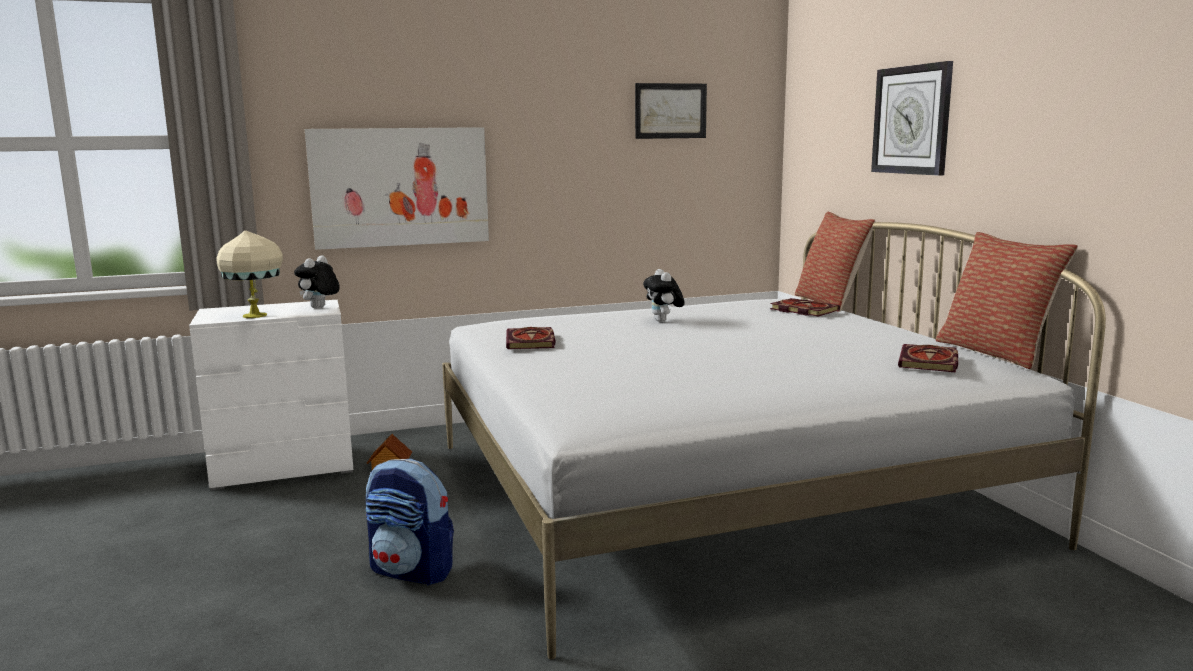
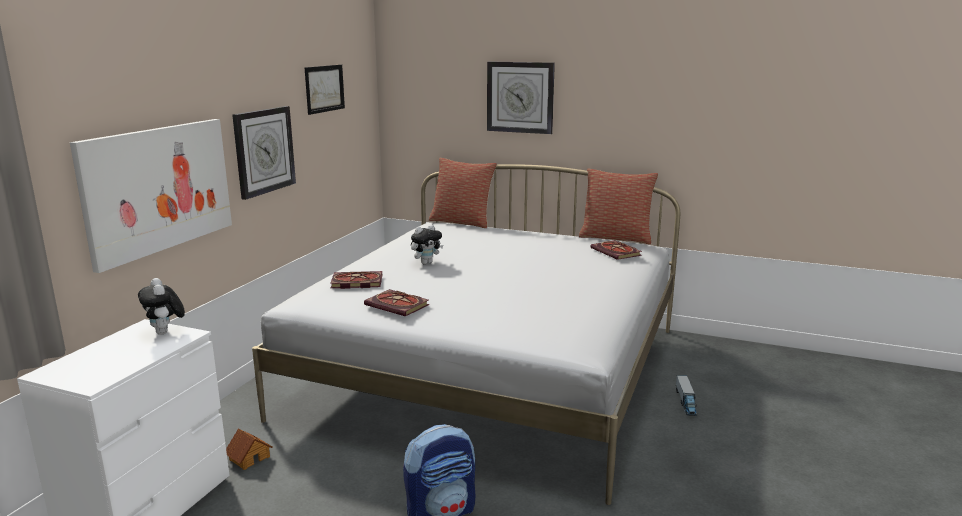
camera: 50 degrees left, 5 degrees up
(256, 315) = (129, 361): beige table lamp -> none
(554, 171) = (264, 151): none -> wall clock
(664, 321) = (426, 263): plush toy -> plush toy turned 60 degrees counterclockwise
(802, 310) = (473, 232): book -> book (355, 282)
(895, 630) = (685, 402): none -> toy truck

